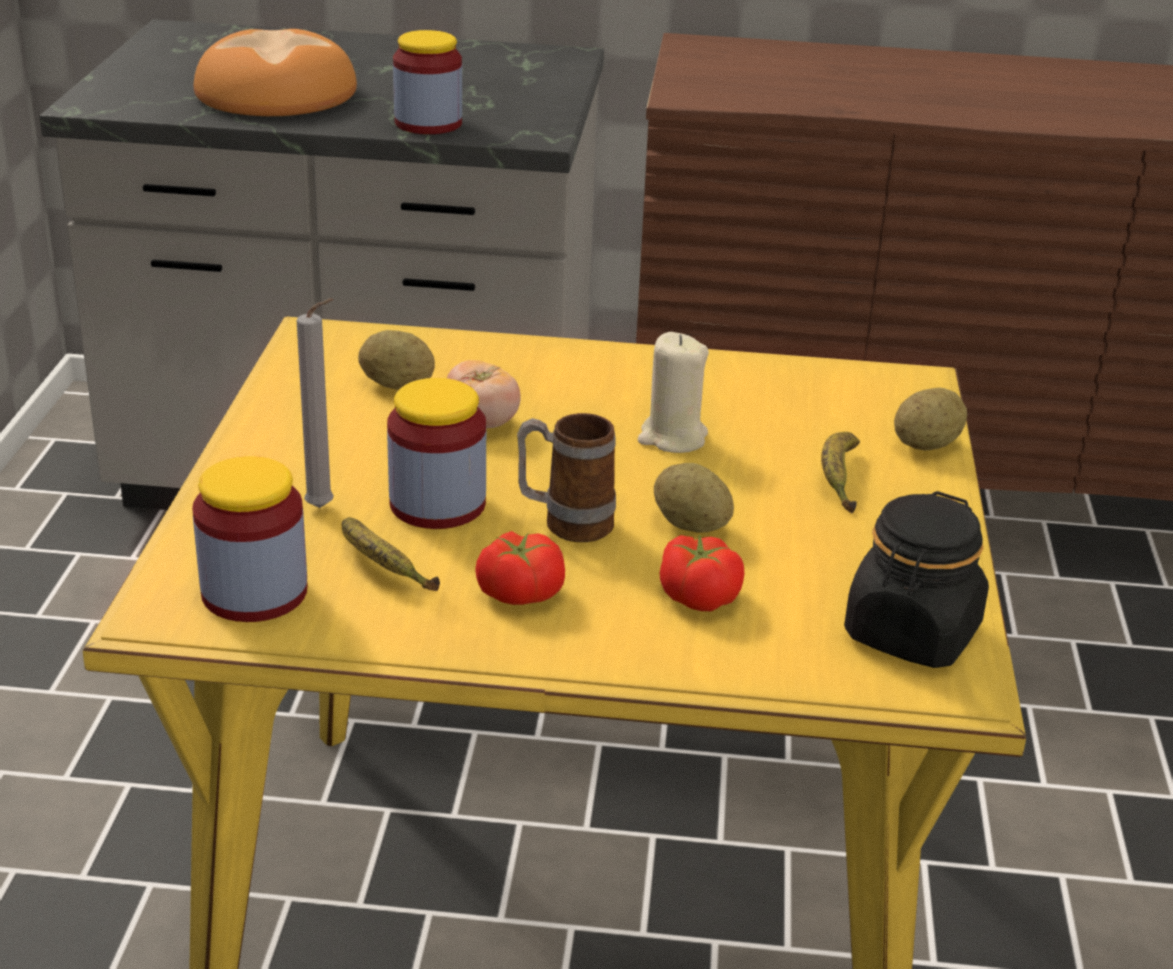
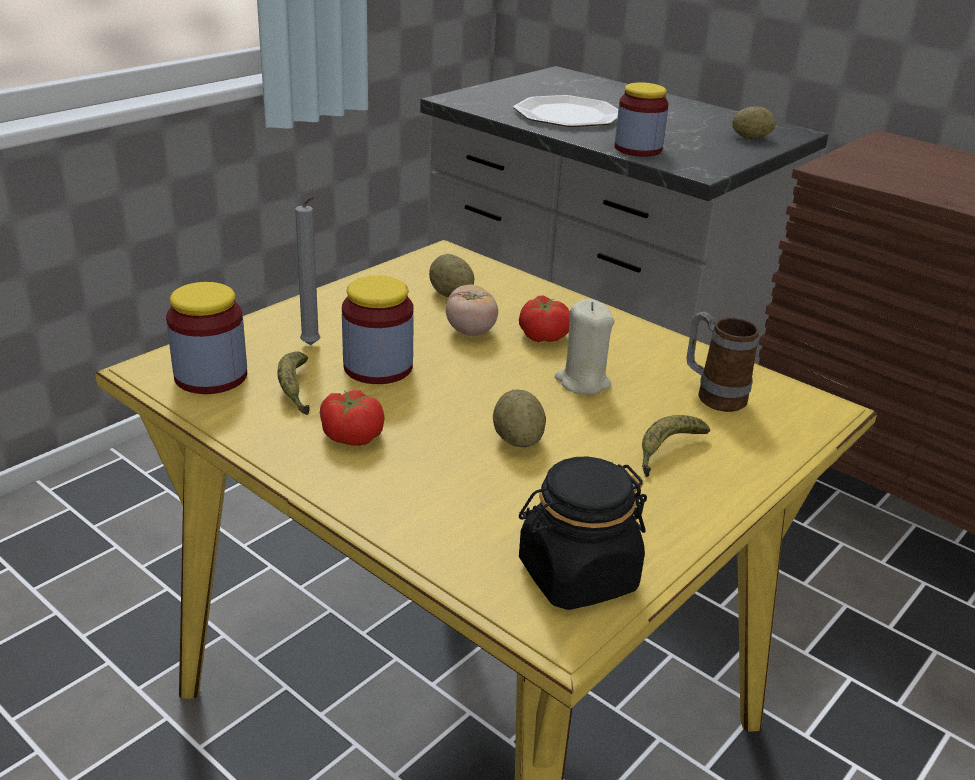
camera: 35 degrees right, 0 degrees up
(276, 93) = (568, 114): bread -> plate
(565, 524) = (437, 407): mug -> mug (713, 395)
(699, 596) = (461, 485): tomato -> tomato (544, 336)
(926, 445) = (772, 453): potato -> potato (751, 138)

